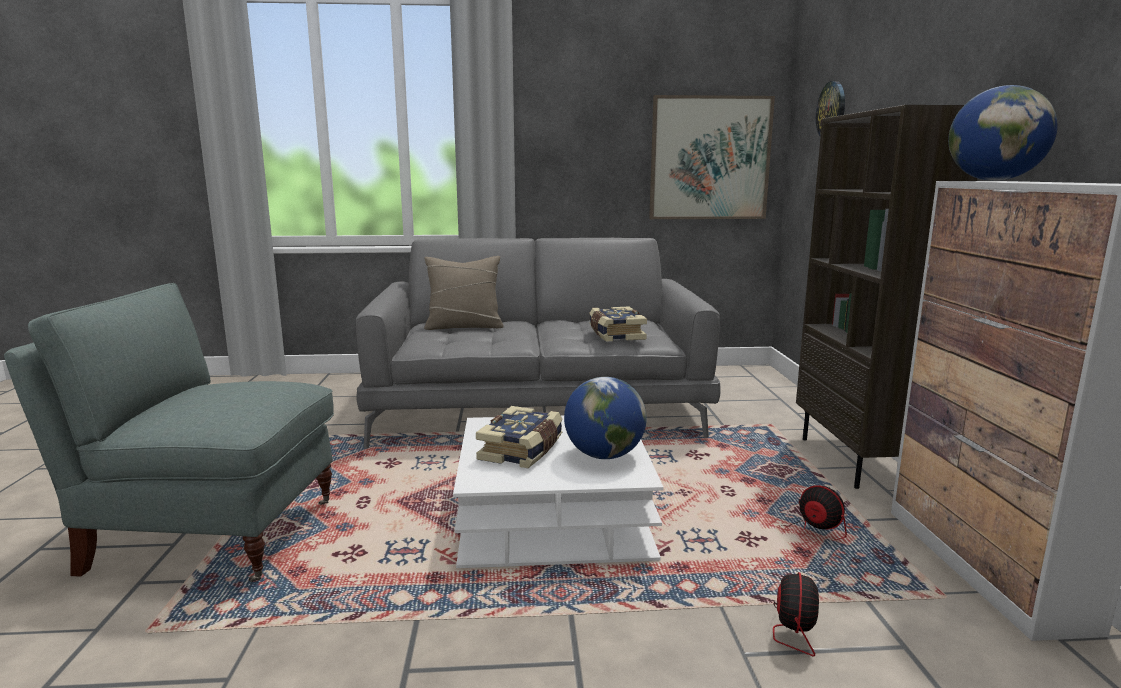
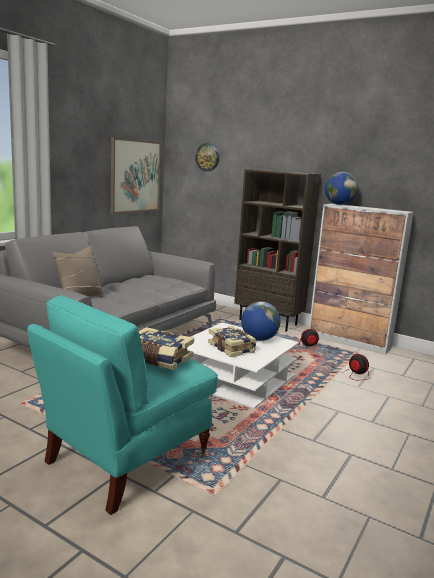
camera: 55 degrees left, 0 degrees up
(212, 535) = (126, 459): grey armchair -> turquoise armchair
(615, 335) = (169, 285): book -> book (157, 359)

